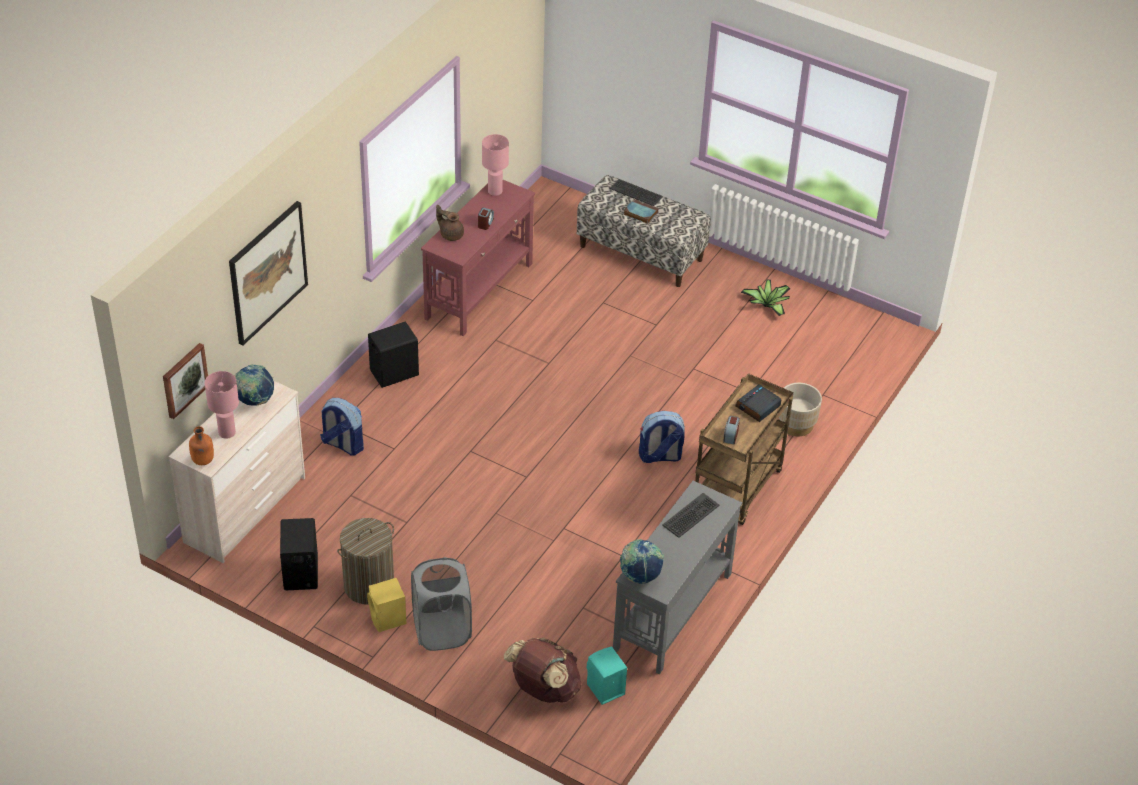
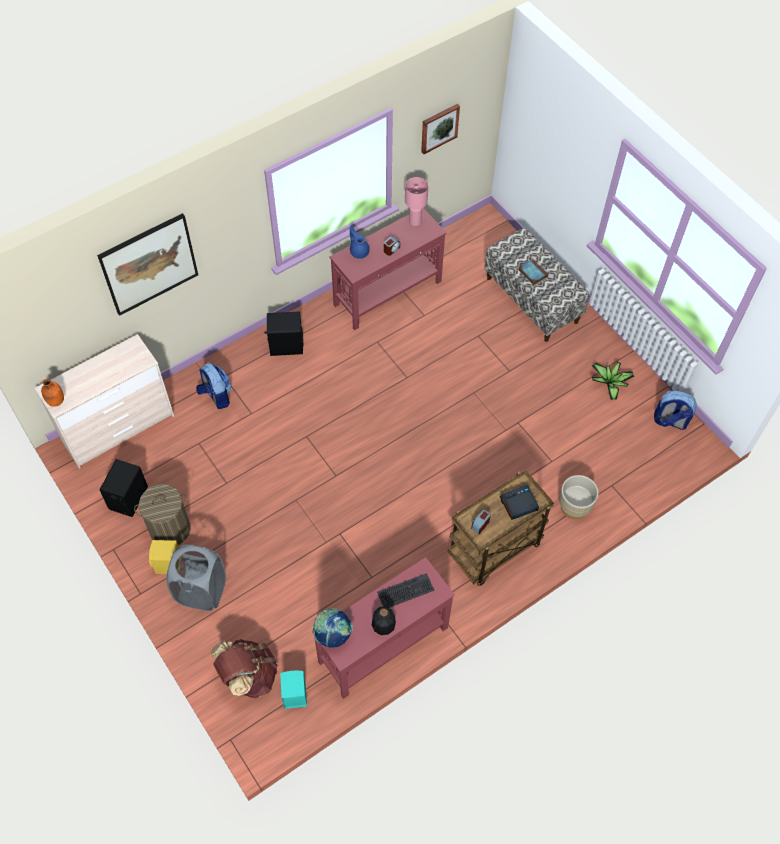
camera: 25 degrees right, 15 degrees up
(184, 380) = (50, 336): picture -> picture (439, 128)
(227, 433) = (86, 382): pink table lamp -> none
(254, 401) = (122, 360): globe -> none
(451, 234) = (359, 251): brown teapot -> blue teapot
(636, 193) = (539, 252): keyboard -> none
(660, 456) = (448, 495): backpack -> backpack (670, 421)
(672, 612) = (382, 645): grey console table -> red console table
(685, 550) = (383, 624): none -> bottle

